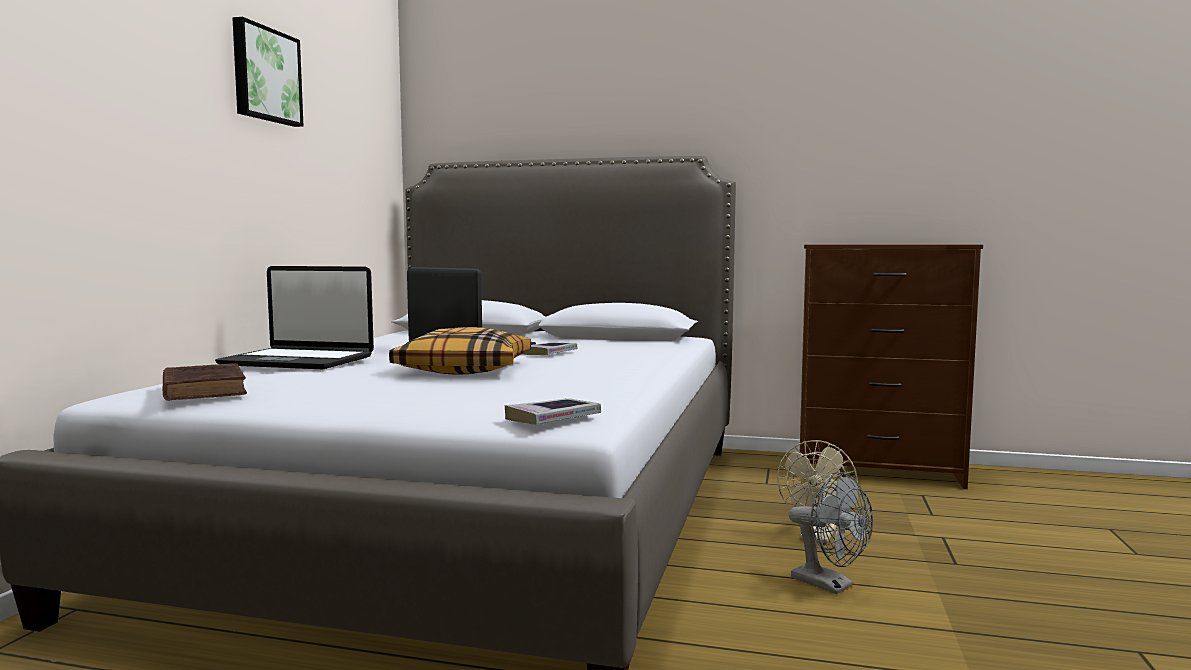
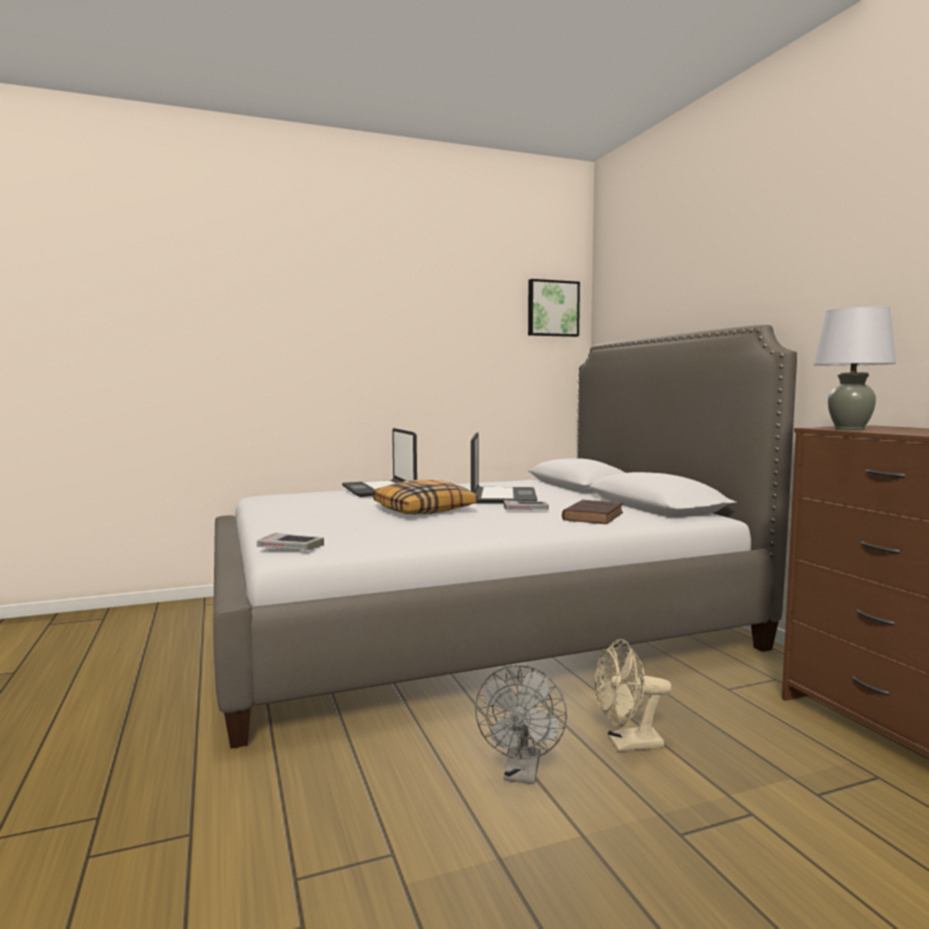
camera: 55 degrees right, 0 degrees up
(203, 389) = (279, 498): brown book -> brown book (593, 516)
(265, 75) = (430, 302): picture -> picture (552, 308)
(841, 244) = (849, 429): none -> grey table lamp

